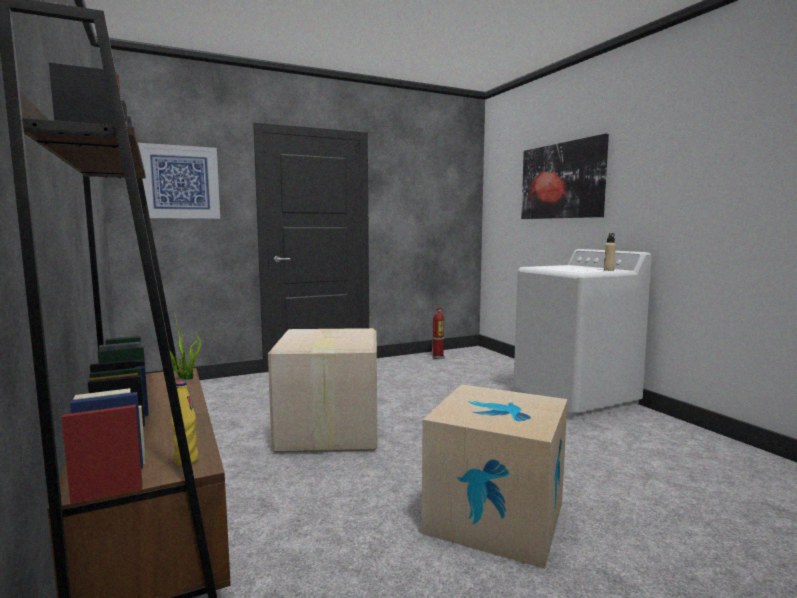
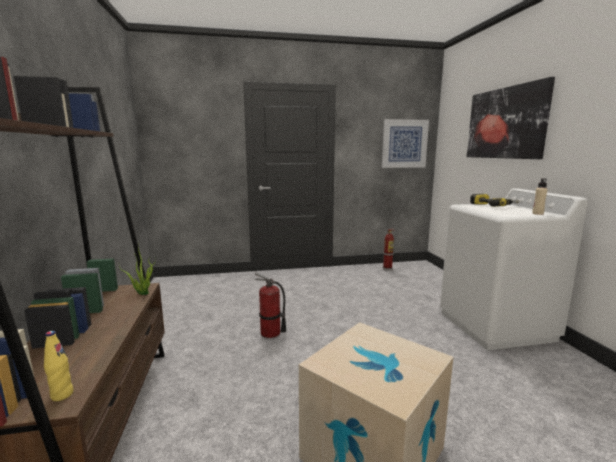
camera: 15 degrees right, 5 degrees up
(180, 182) = (190, 130): picture -> picture (404, 143)
(327, 432) = (270, 333): cardboard box -> fire extinguisher
(562, 266) = (493, 205): none -> power drill

